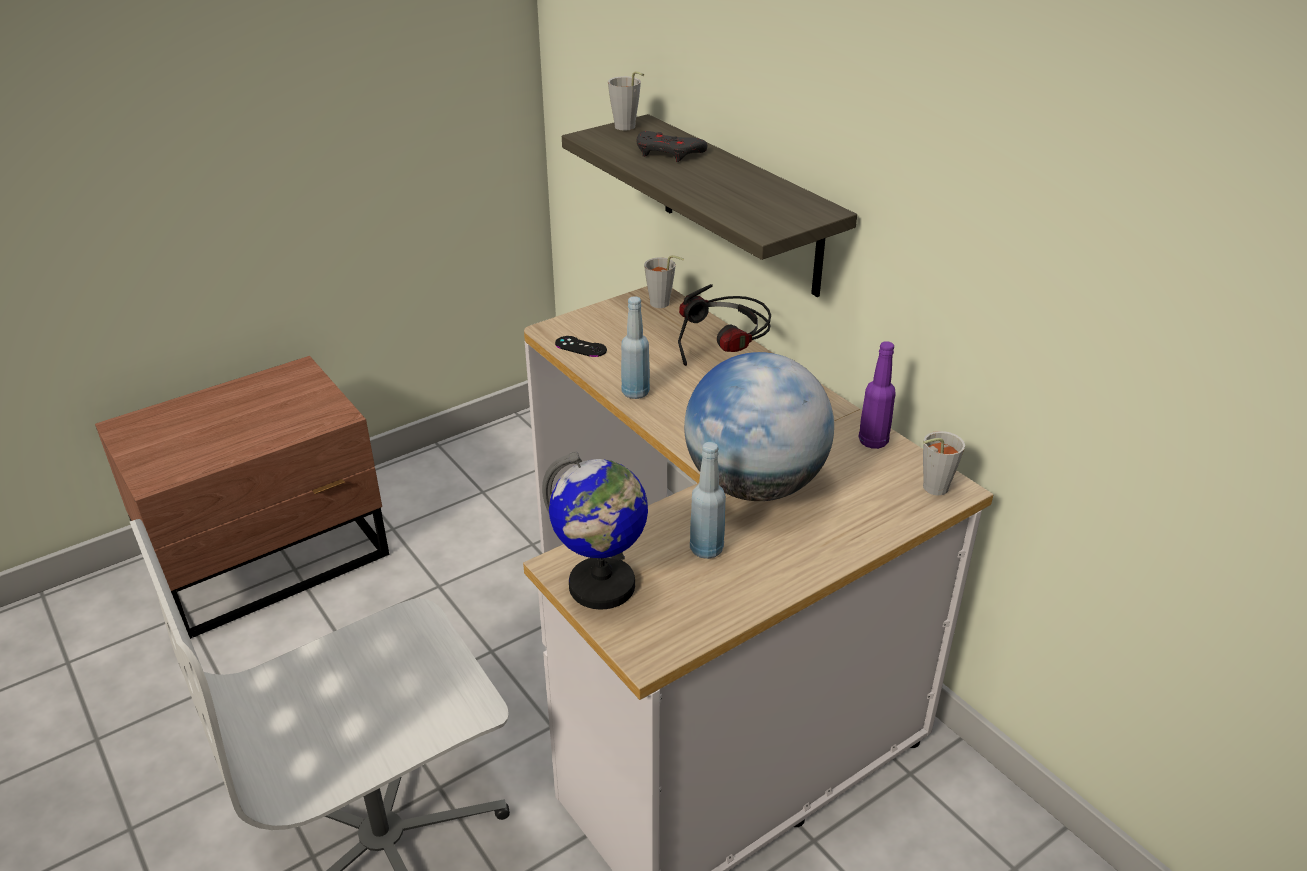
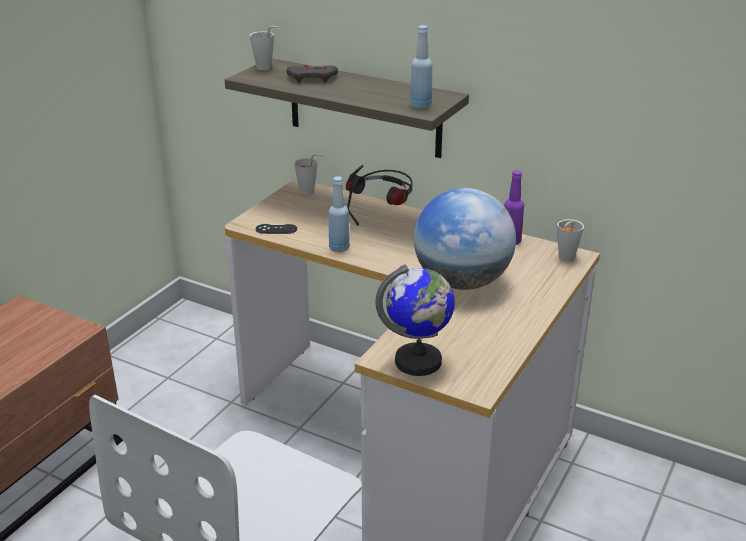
camera: 25 degrees left, 5 degrees down
(706, 549) = (464, 324): blue bottle -> blue bottle (420, 106)

